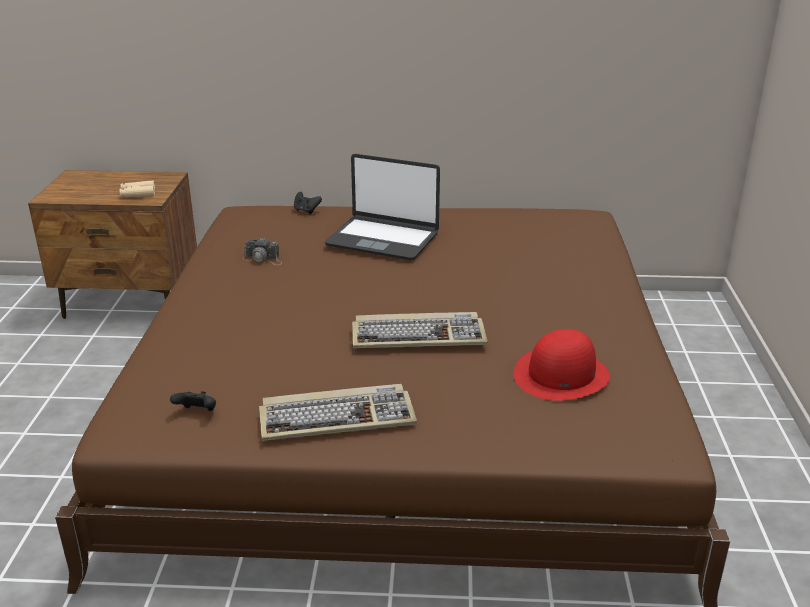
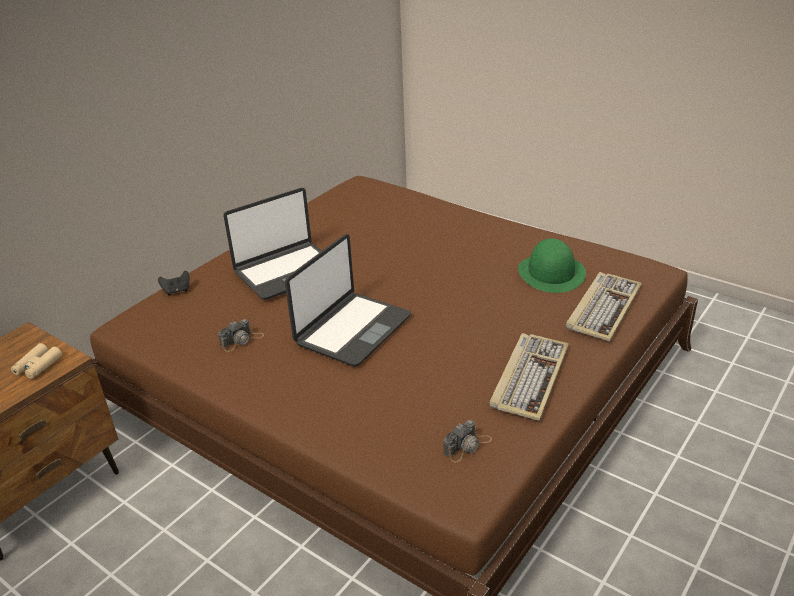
camera: 55 degrees left, 5 degrees up
(197, 412) = (467, 446): black game controller -> camera
(323, 297) = (352, 329): none -> laptop
(419, 335) = (455, 306): keyboard -> keyboard (603, 308)
(561, 375) = (551, 273): red hat -> green hat

